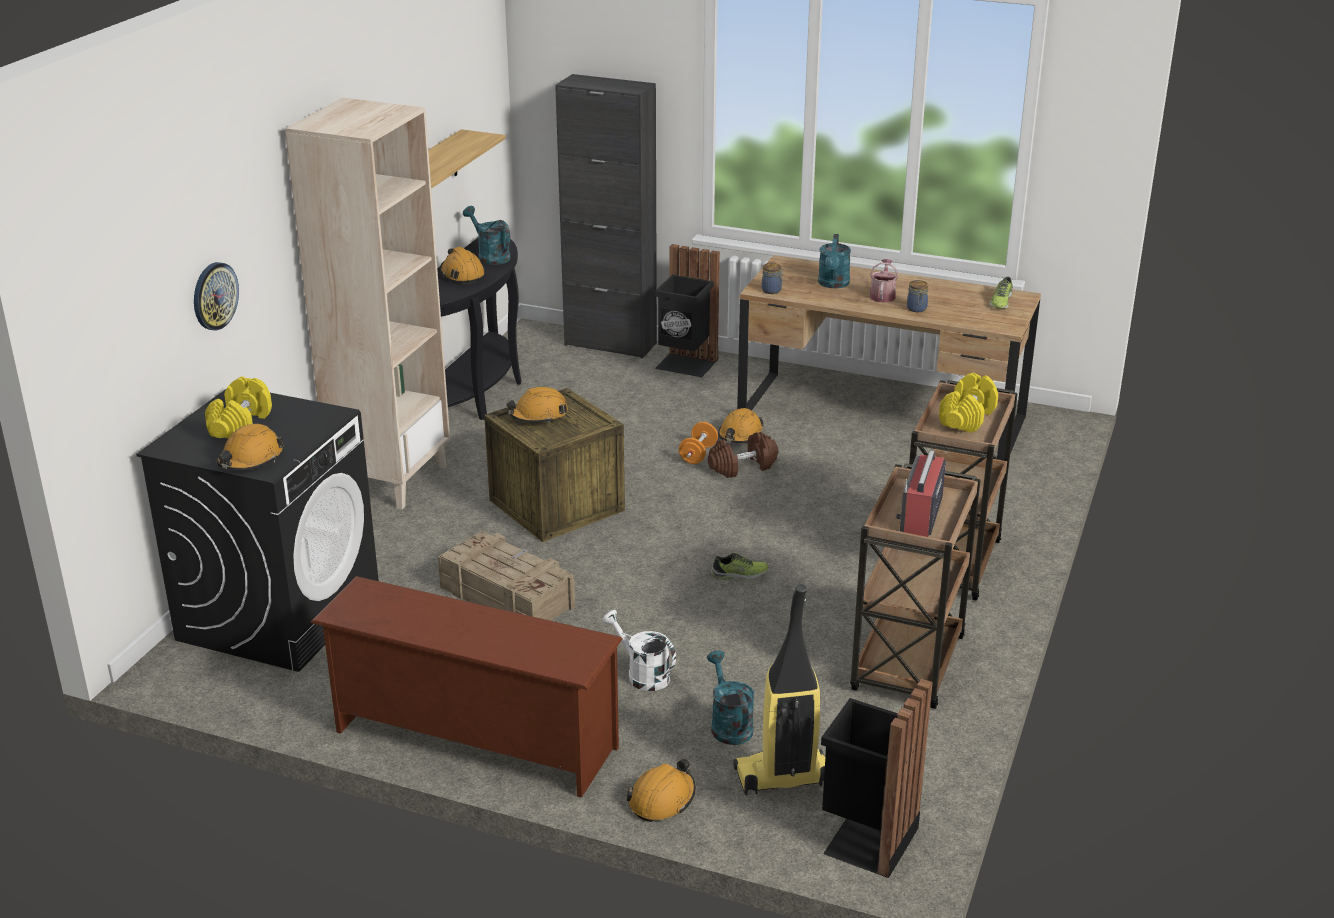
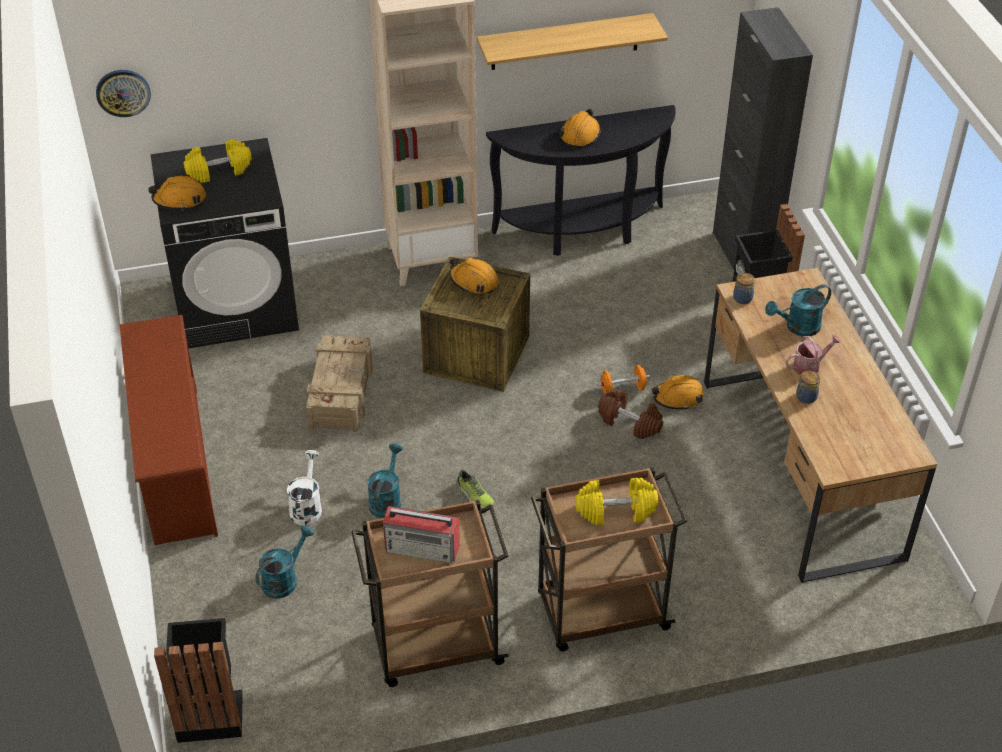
camera: 55 degrees right, 15 degrees up
(214, 296) = (261, 73): wall clock -> wall clock (123, 92)
(490, 256) = (627, 130): turquoise watering can -> turquoise watering can (386, 499)
(662, 799) = (179, 585): orange hard hat -> none
(782, 778) = (245, 636): vacuum cleaner -> none
(921, 516) = (423, 548): radio -> radio turned 150 degrees counterclockwise
(1000, 301) = (884, 444): shoe -> none

